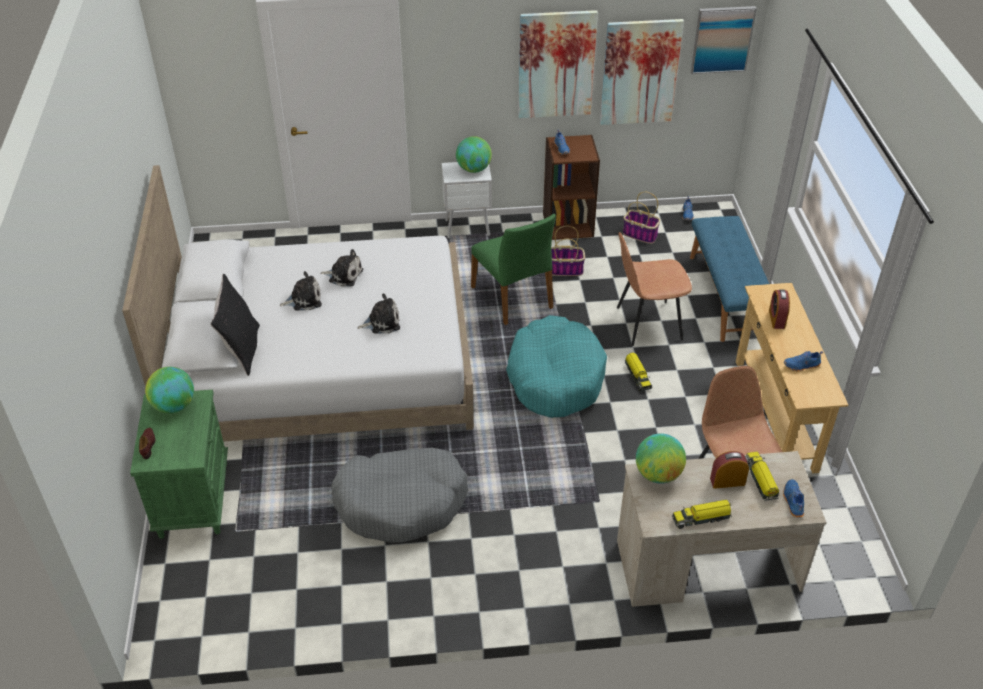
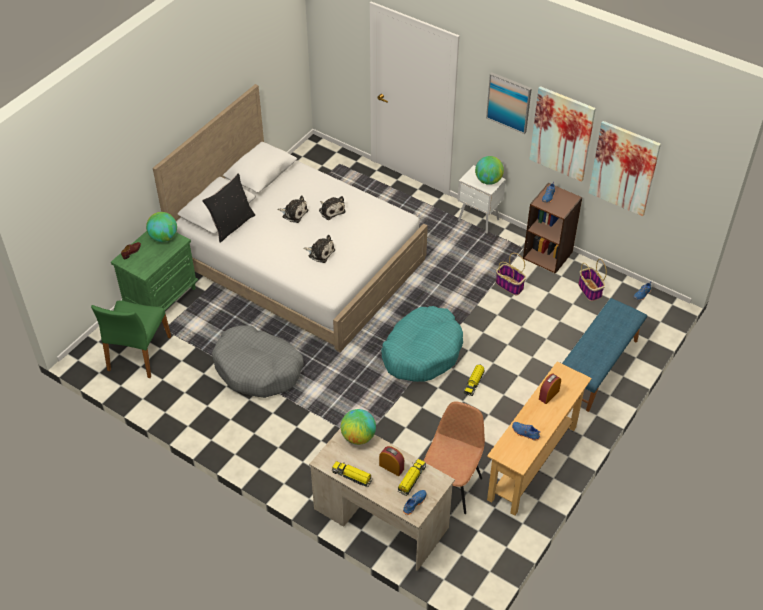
camera: 40 degrees right, 5 degrees up
(513, 298) = (454, 285): green chair -> green chair (138, 354)
(647, 323) = (520, 353): brown chair -> none
(722, 39) = (691, 173): picture -> picture (509, 102)

